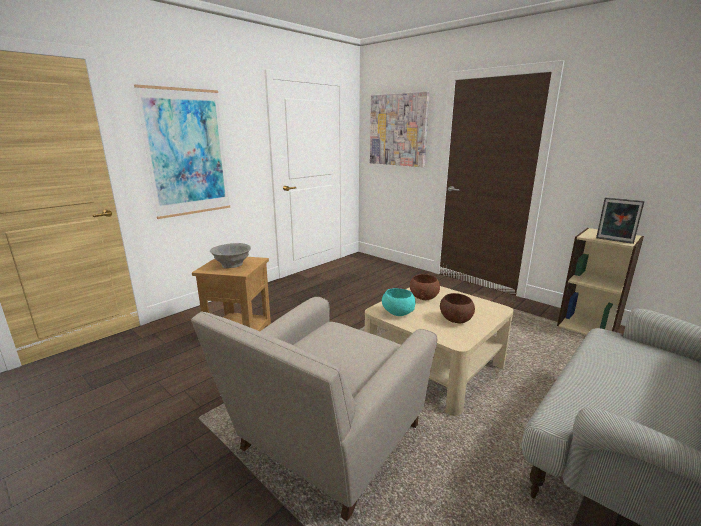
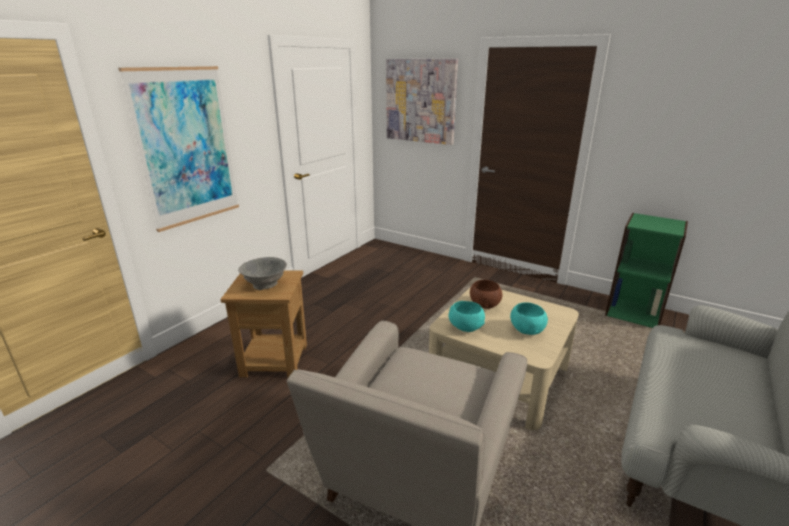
camera: 10 degrees left, 5 degrees up
(455, 319) = (526, 330): brown bowl -> turquoise bowl
(588, 326) = (634, 312): beige bookcase -> green bookcase
(614, 241) = (663, 230): picture frame -> none

